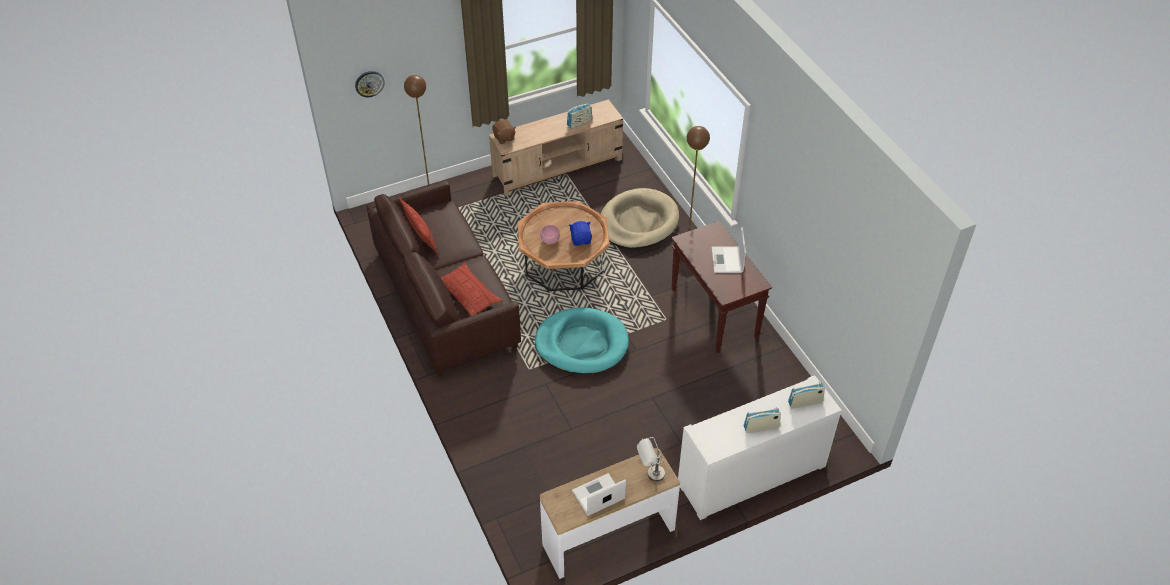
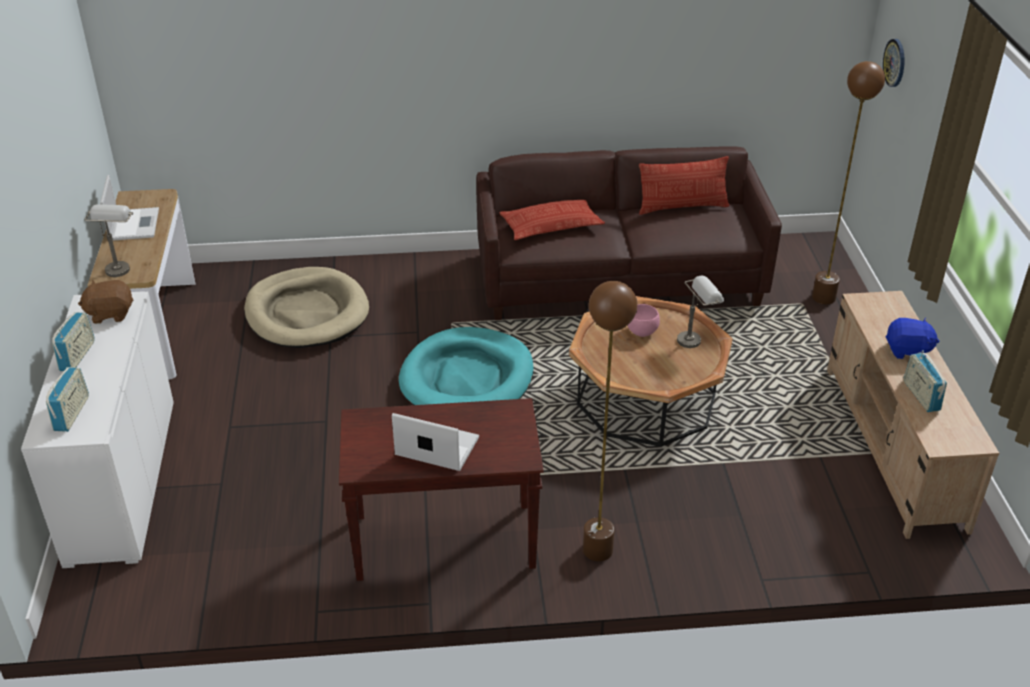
camera: 110 degrees right, 10 degrees down
(504, 138) = (889, 303): brown plush toy -> brown plush toy (110, 314)
(546, 218) = (696, 338): none -> grey table lamp
(581, 239) = (630, 363): blue plush toy -> blue plush toy (908, 351)
(638, 222) = (712, 511): beige dog bed -> beige dog bed (307, 313)

